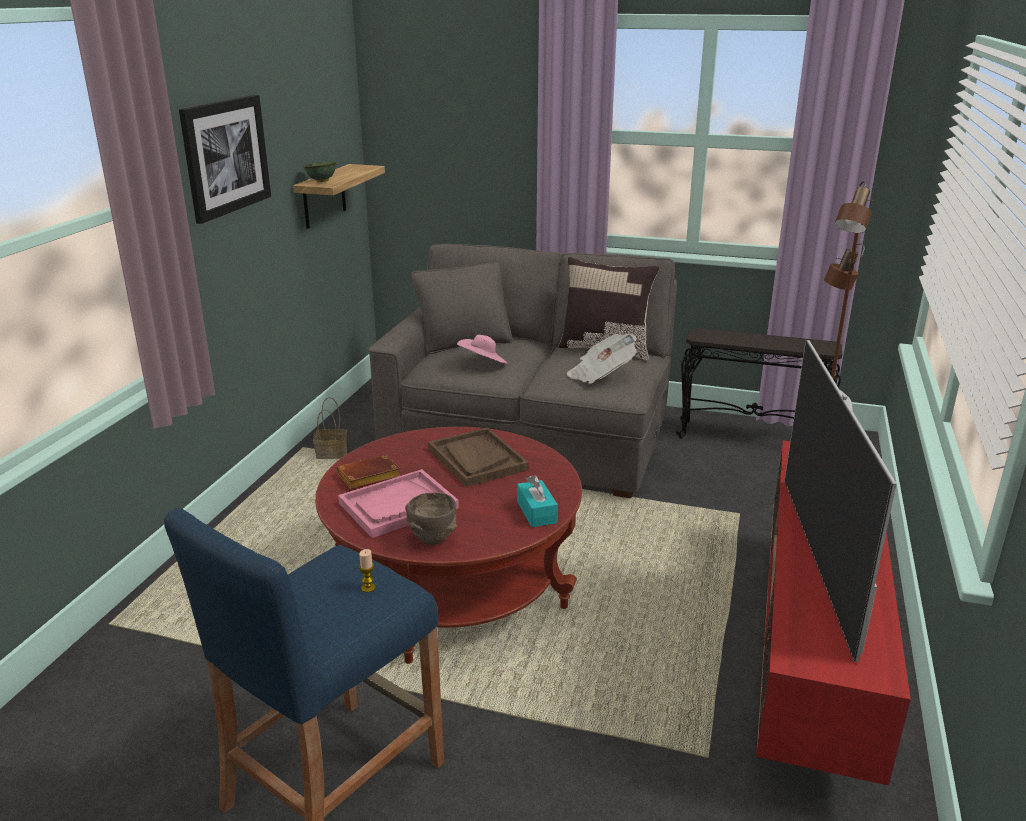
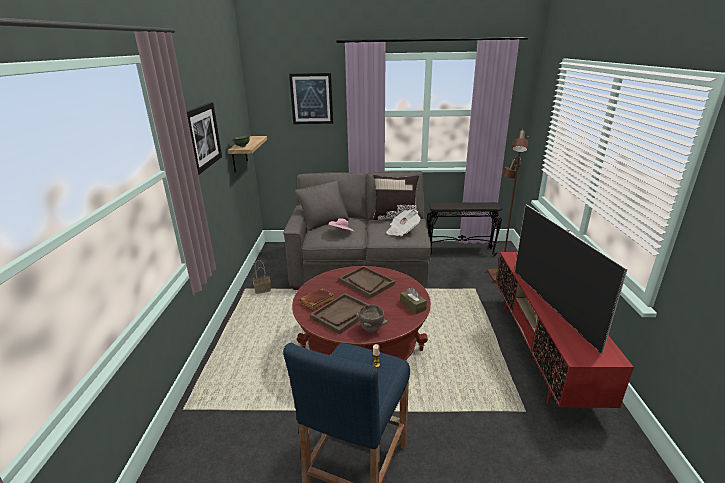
camera: 15 degrees left, 0 degrees up
(398, 506) = (342, 314): pink tray -> brown tray
(476, 99) = (311, 99): none -> picture
(536, 512) = (413, 306): turquoise tissue box -> brown tissue box

